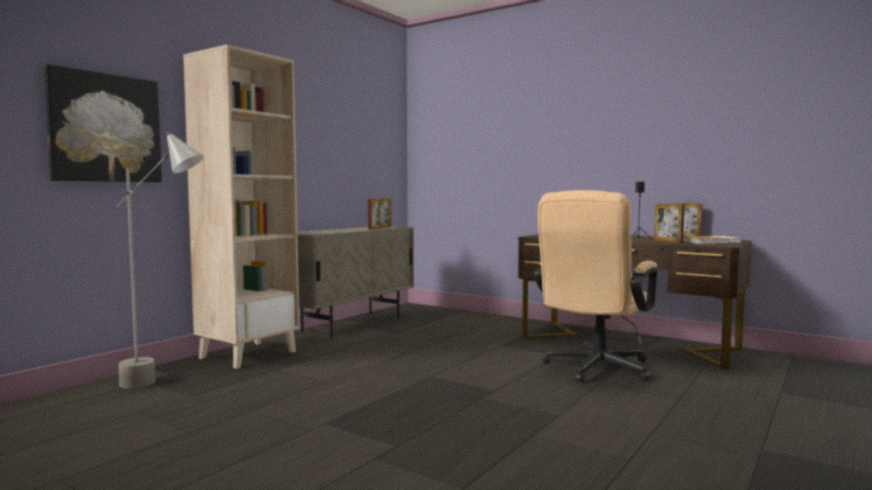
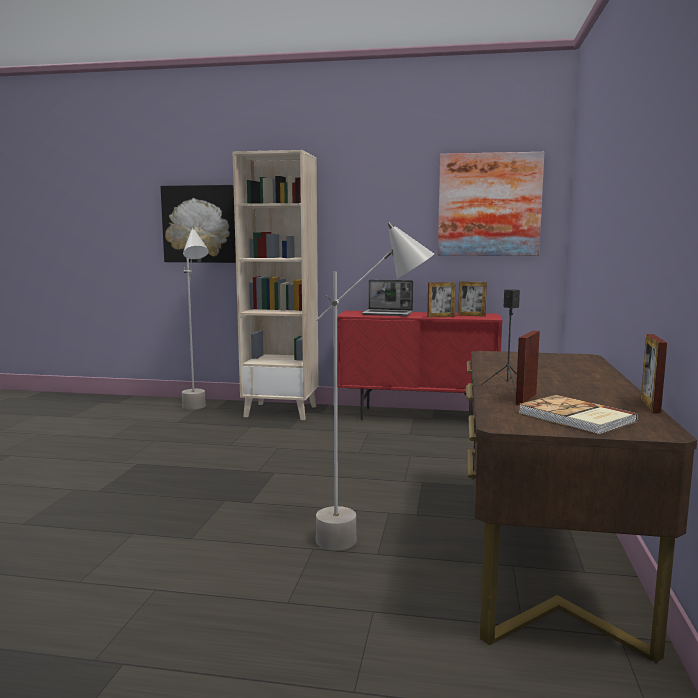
camera: 65 degrees right, 5 degrees up
(331, 231) = (388, 314): none -> laptop
(352, 324) = (417, 416): beige cabinet -> red cabinet
(369, 135) = (489, 205): none -> picture
(594, 370) = (370, 541): beige office chair -> grey floor lamp

